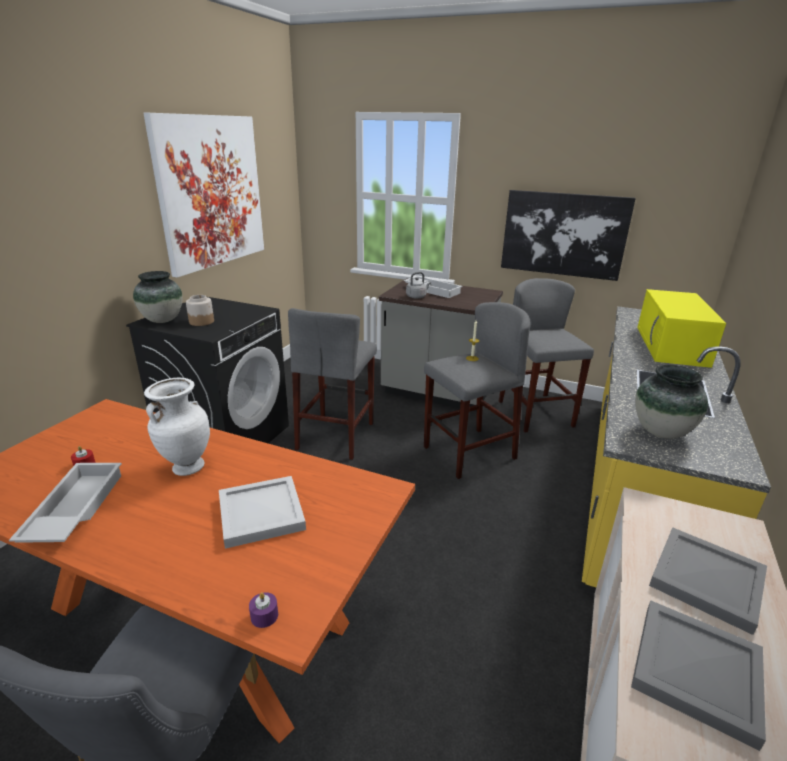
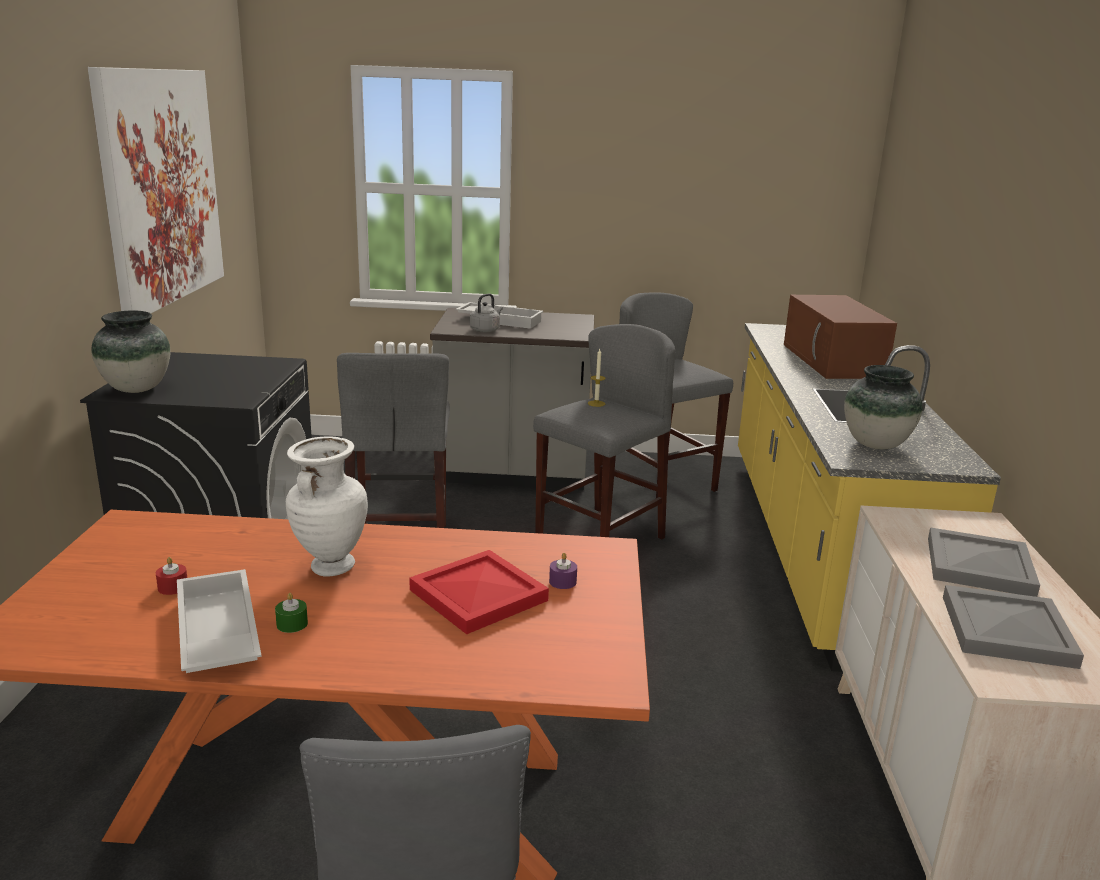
camera: 20 degrees left, 5 degrees down
(124, 511) = (292, 624): none -> green candle
(201, 321) = (204, 385): jar -> none
(262, 514) = (480, 595): white tray -> red tray
(264, 616) = (572, 680): purple candle -> purple candle (562, 582)
(563, 234) = (666, 232): picture -> none
(672, 346) = (833, 361): yellow microwave -> brown microwave

